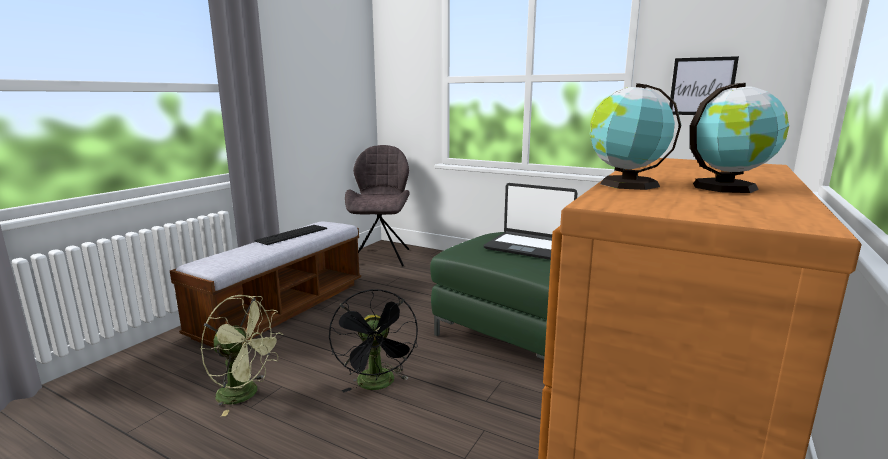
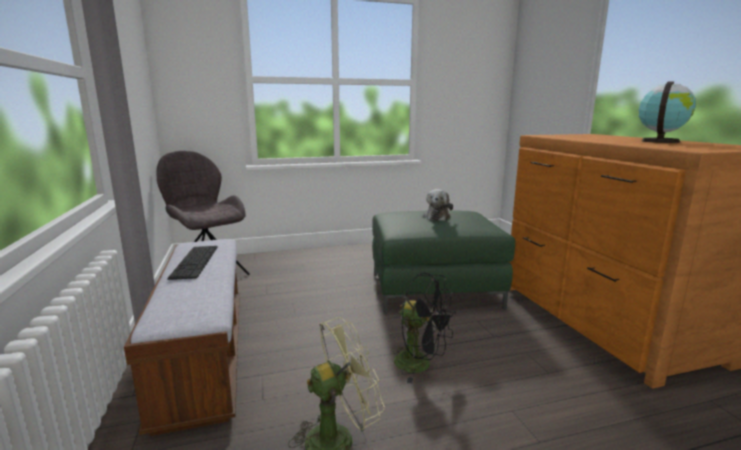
camera: 45 degrees left, 0 degrees up
(529, 247) = (437, 216): laptop -> plush toy
(625, 184) = (633, 144): globe -> none
(702, 86) = (459, 91): picture -> none

